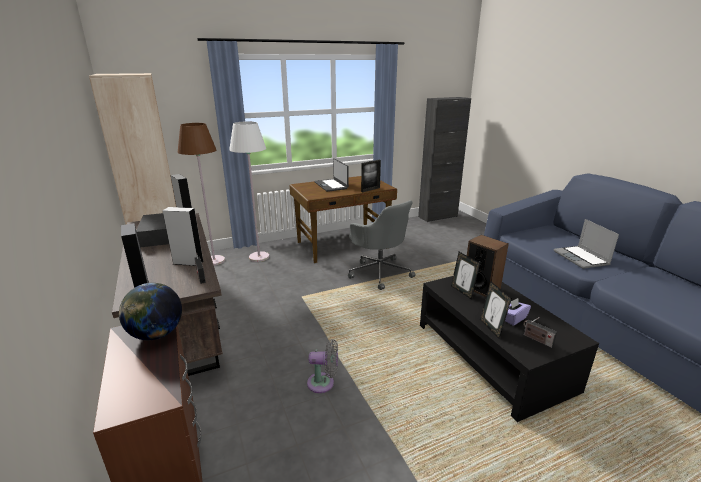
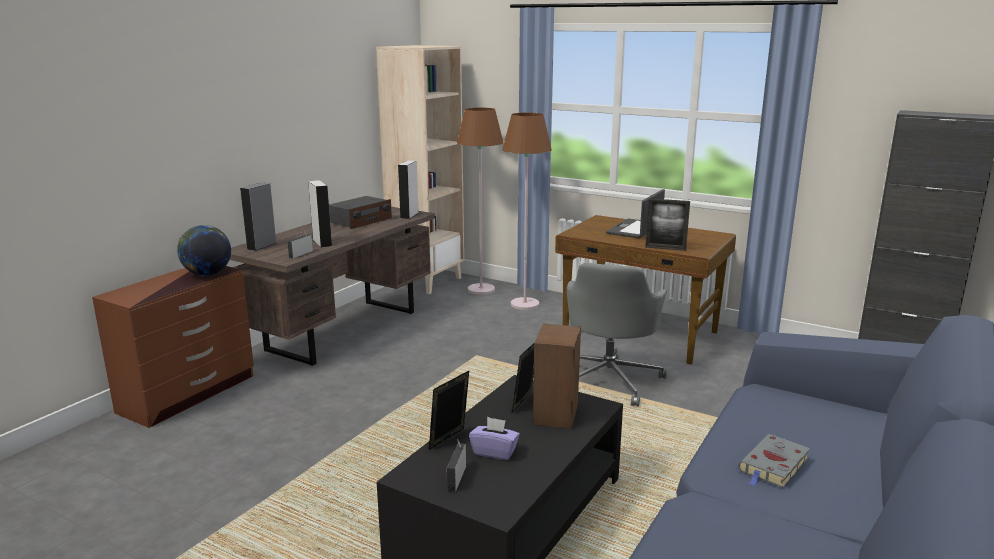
camera: 55 degrees right, 5 degrees down
(259, 257) = (524, 304): white floor lamp -> brown floor lamp
(323, 383) = (337, 421): grey fan -> none
(581, 258) = (773, 466): laptop -> grey book

